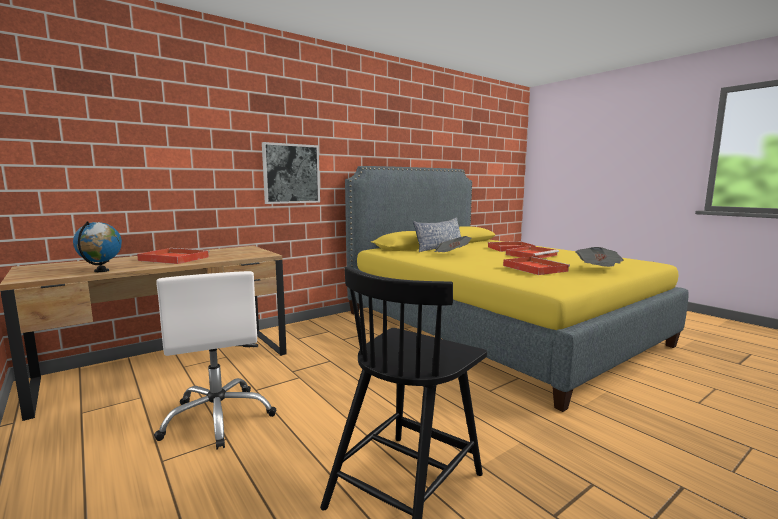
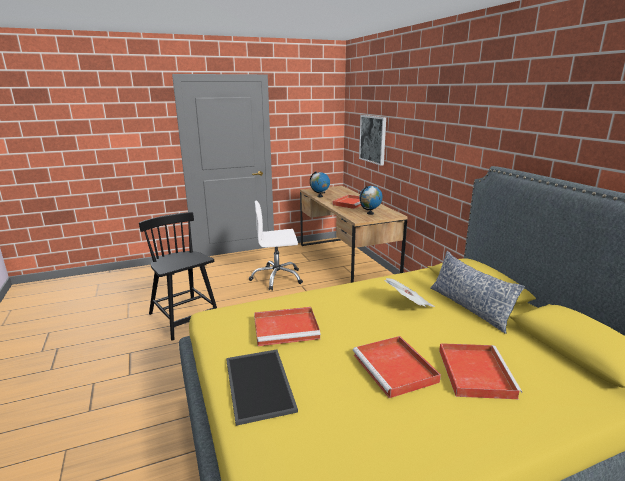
camera: 105 degrees right, 10 degrees up
(238, 252) = (370, 213): none -> globe
(291, 173) = (442, 162): picture -> picture (373, 139)
(598, 269) = (260, 384): newspaper -> tray

